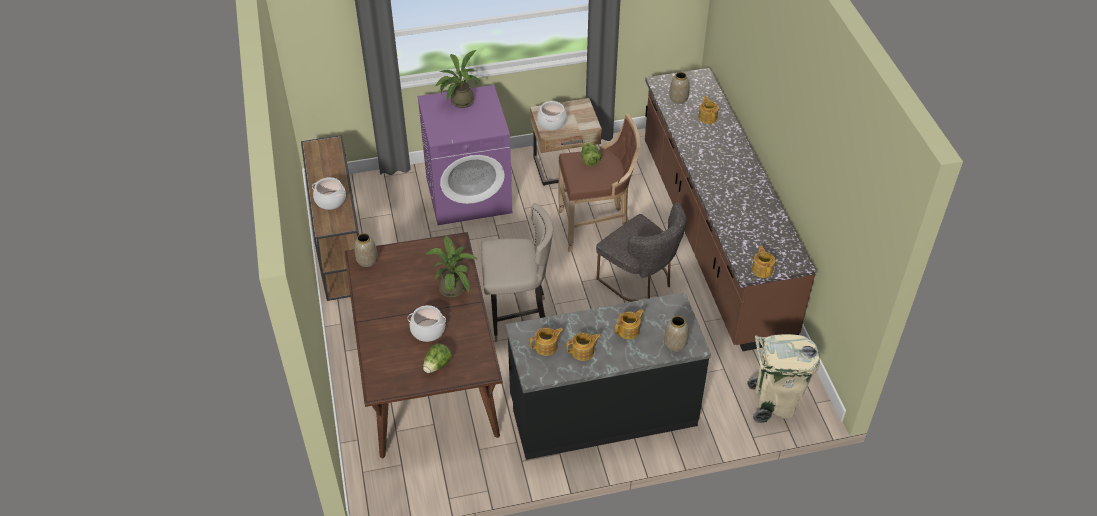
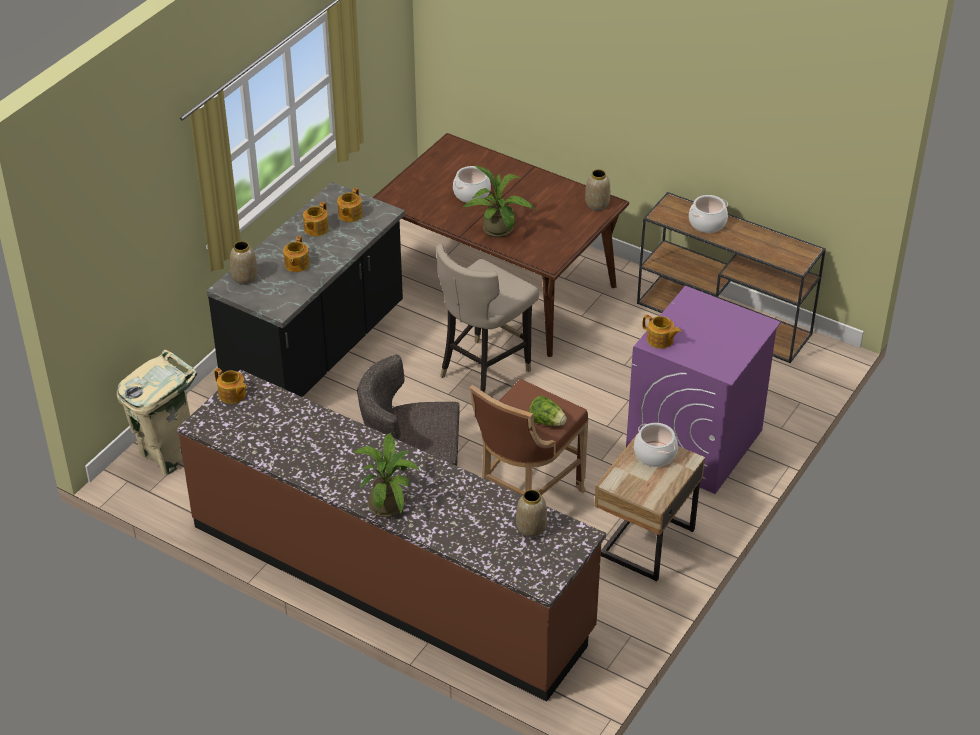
camera: 135 degrees right, 5 degrees down
(437, 365) = (430, 179): lettuce -> none
(459, 102) = (731, 342): potted plant -> potted plant (388, 502)
(707, 117) = (470, 527): teapot -> teapot (660, 340)

